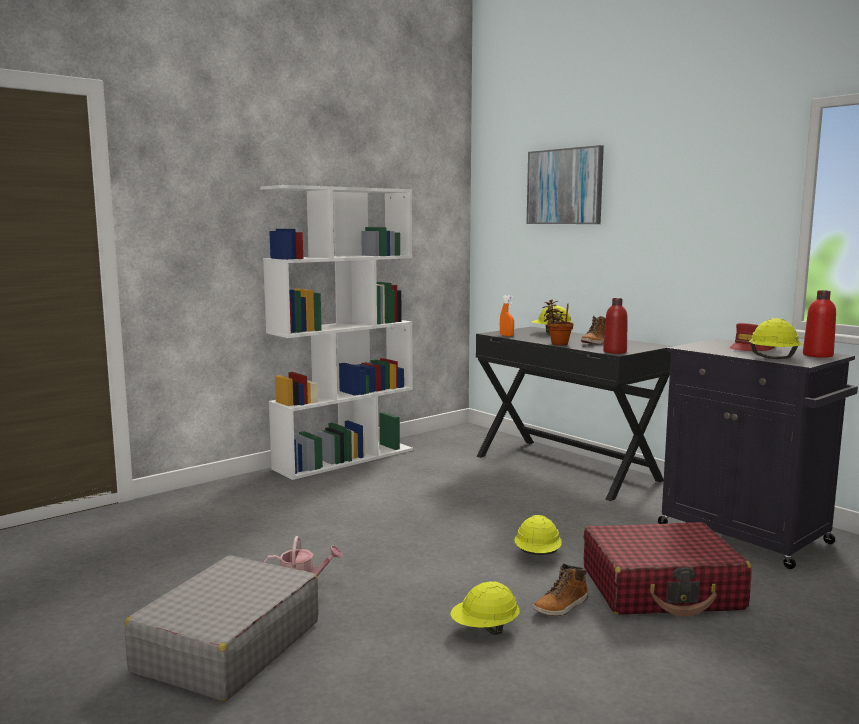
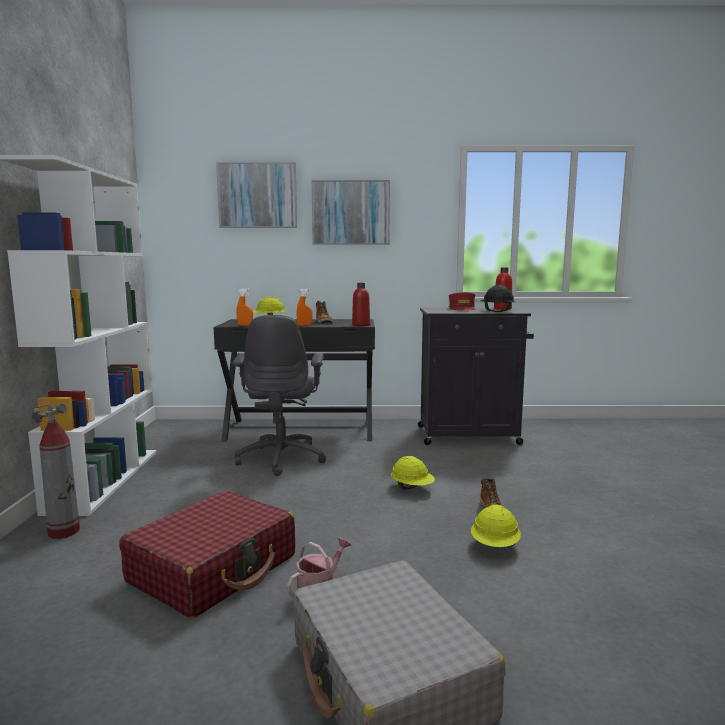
camera: 50 degrees left, 0 degrees up
(264, 484) = (64, 531): none -> fire extinguisher
(490, 487) = (282, 458): none -> grey office chair
(557, 343) = (304, 325): potted plant -> orange spray bottle
(659, 204) = (350, 213): none -> picture
(662, 589) = (505, 478): red suitcase -> red suitcase (214, 569)
(773, 358) = (496, 311): yellow hard hat -> black hard hat

